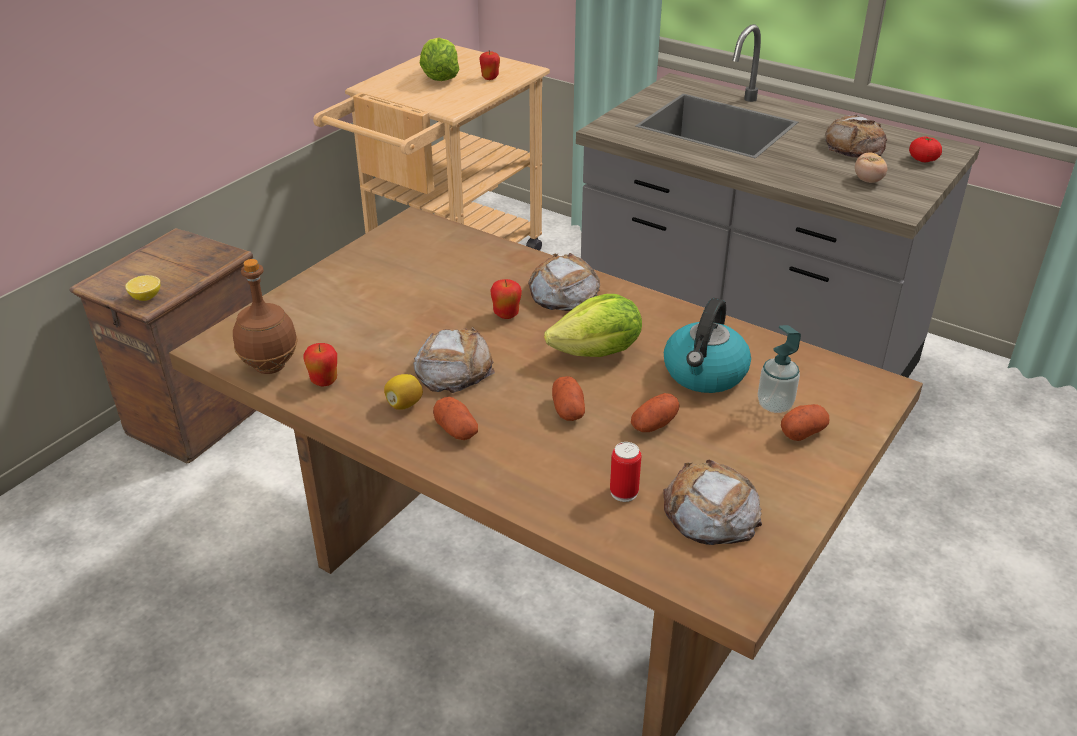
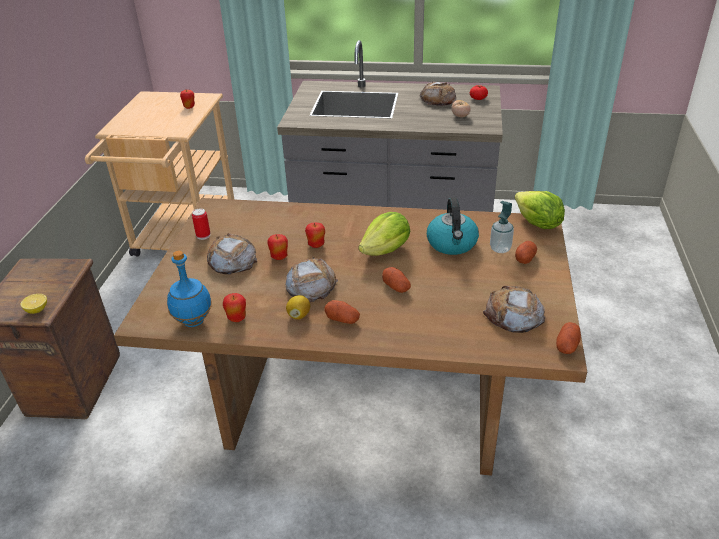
camera: 25 degrees left, 0 degrees up
(269, 366) = (193, 321): brown bottle -> blue bottle
(439, 78) = (155, 114): lettuce -> lettuce (537, 224)
(444, 316) = (279, 257): none -> apple
(563, 292) = (338, 222): bread -> bread (231, 260)
(624, 492) = (462, 320): can -> can (203, 235)
(654, 424) = (448, 279): potato -> potato (567, 346)

